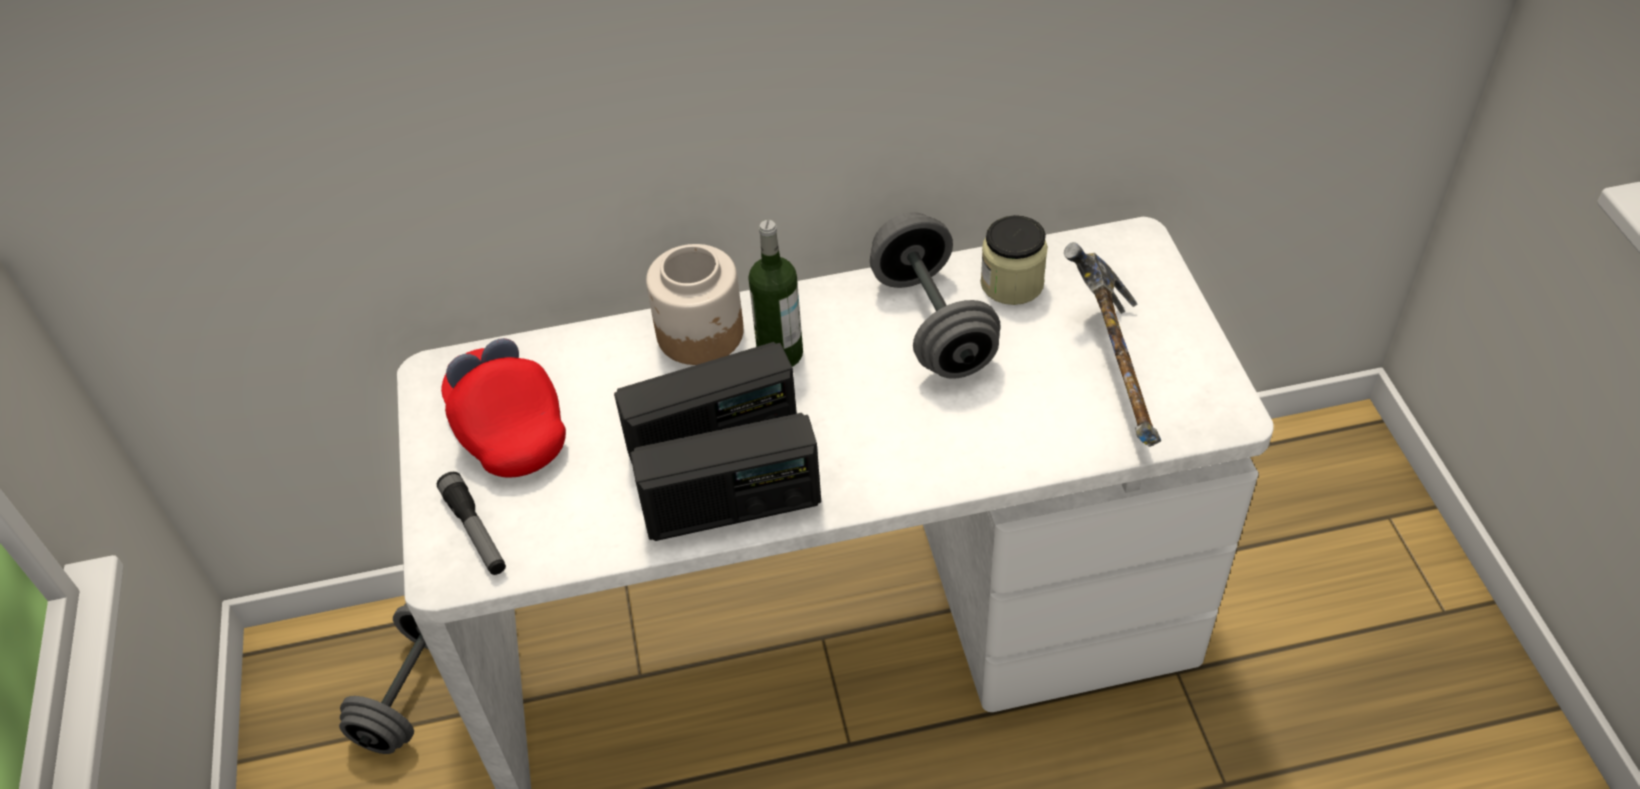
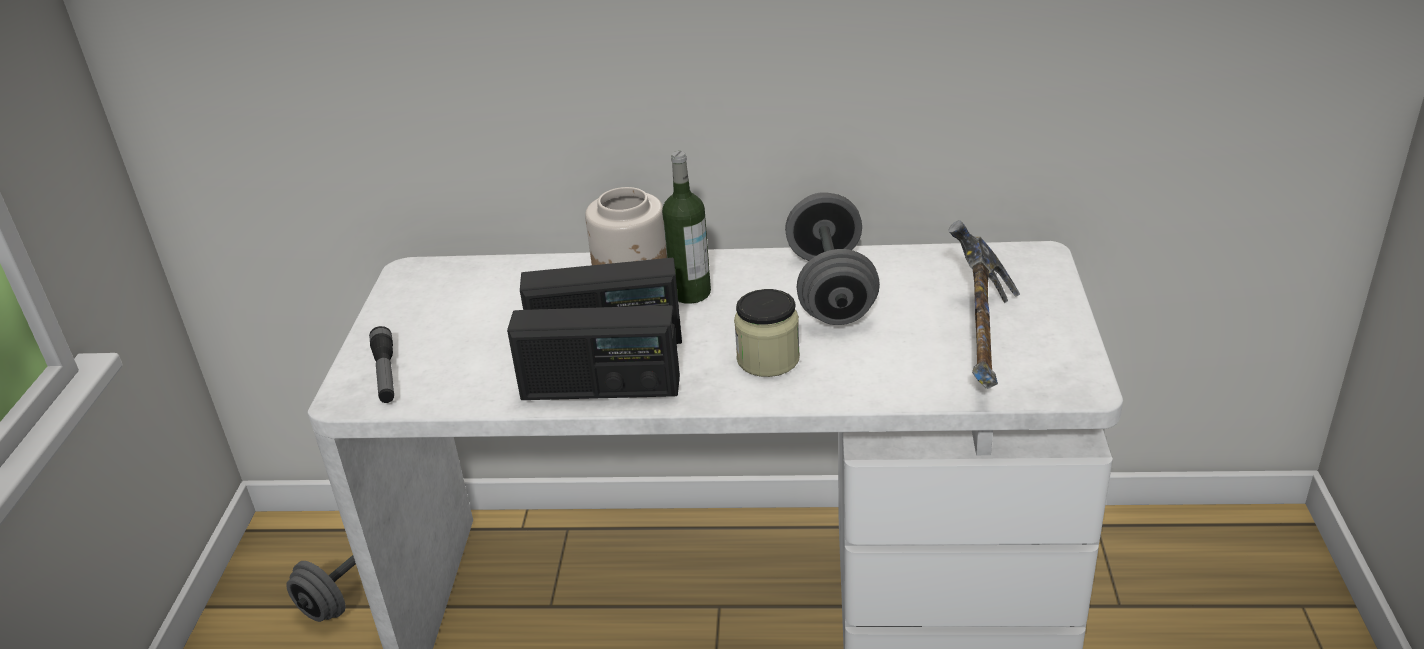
camera: 15 degrees right, 15 degrees down
(508, 428) = (447, 312): red cap -> none
(1012, 283) = (913, 271): jar -> jar (768, 359)

